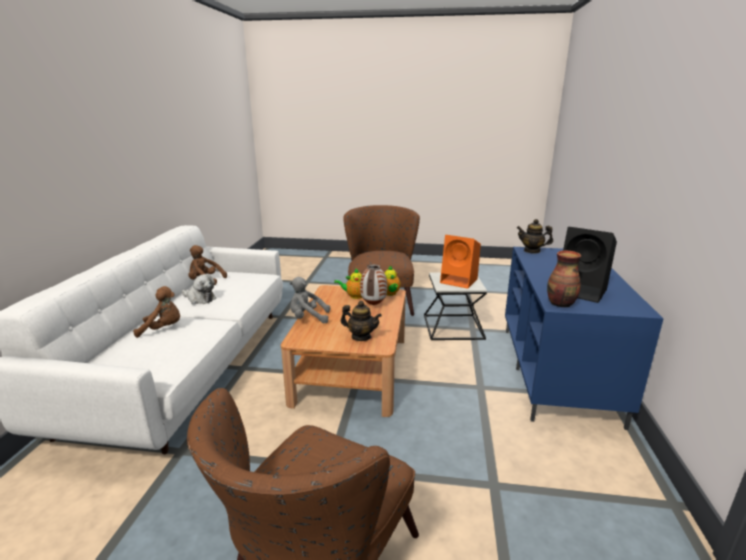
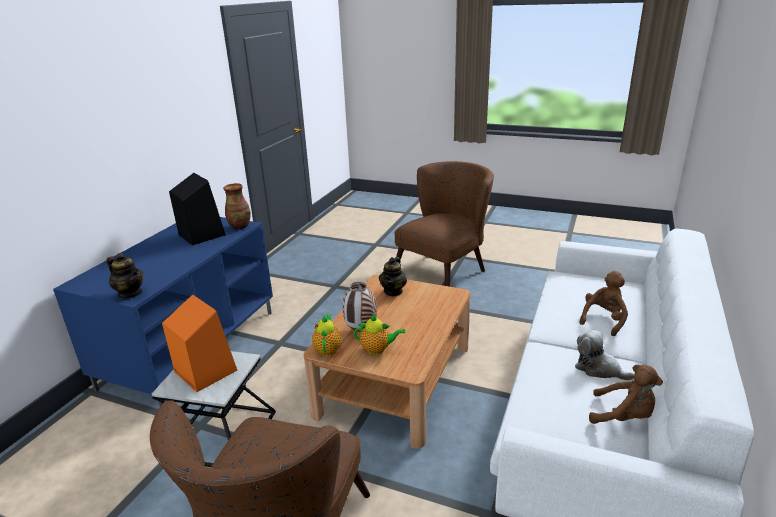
camera: 165 degrees left, 5 degrees up
(163, 329) = (603, 320): brown plush toy -> brown plush toy turned 120 degrees clockwise
(308, 318) = (443, 319): grey plush toy -> none
(361, 337) = (393, 291): teapot -> teapot turned 105 degrees counterclockwise

